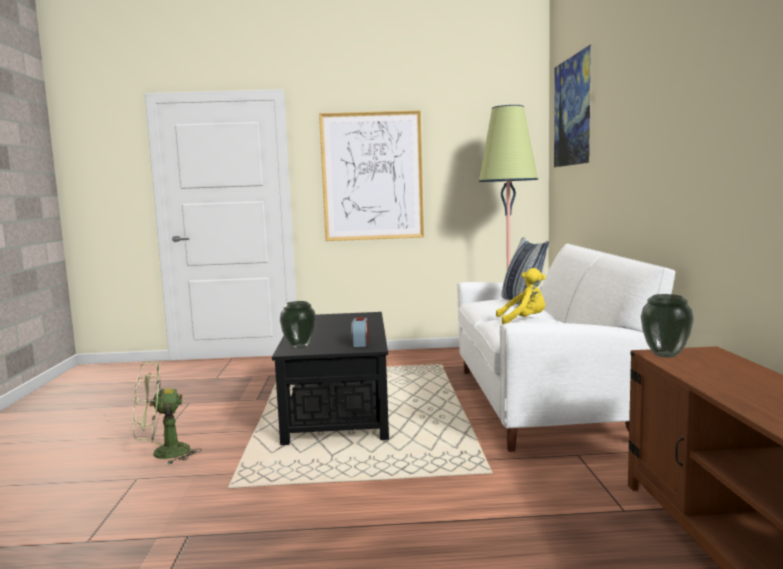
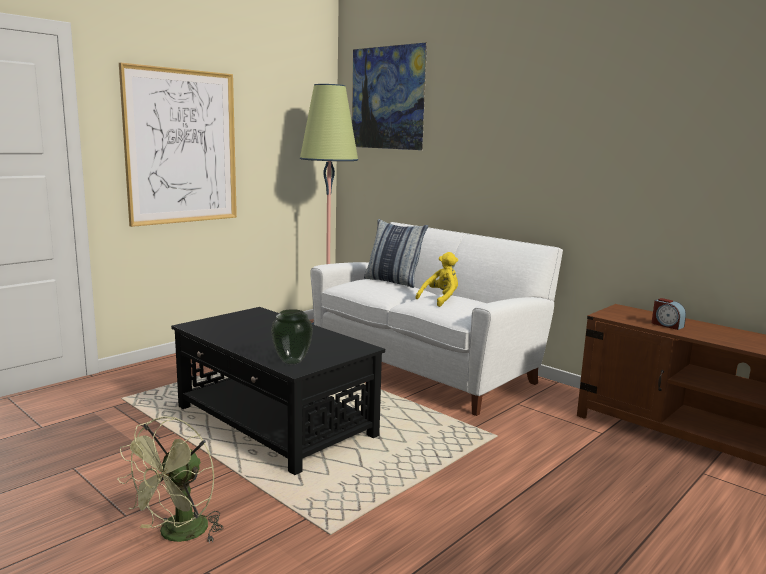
camera: 45 degrees left, 5 degrees up
(360, 343) = (340, 345): alarm clock -> alarm clock (667, 325)
(665, 355) = (613, 315): vase -> none

